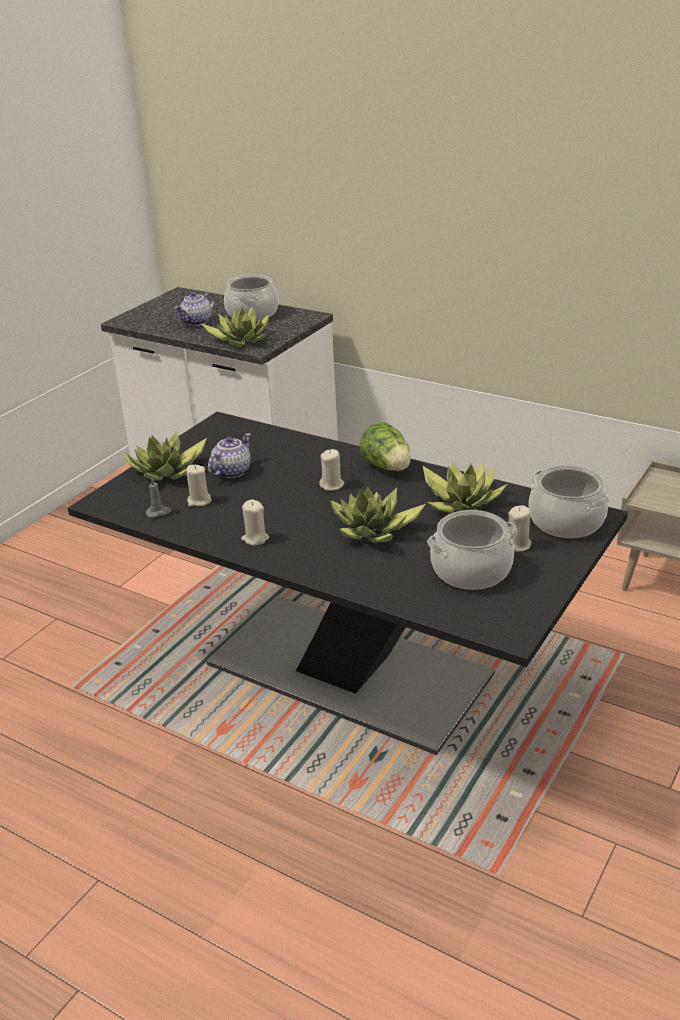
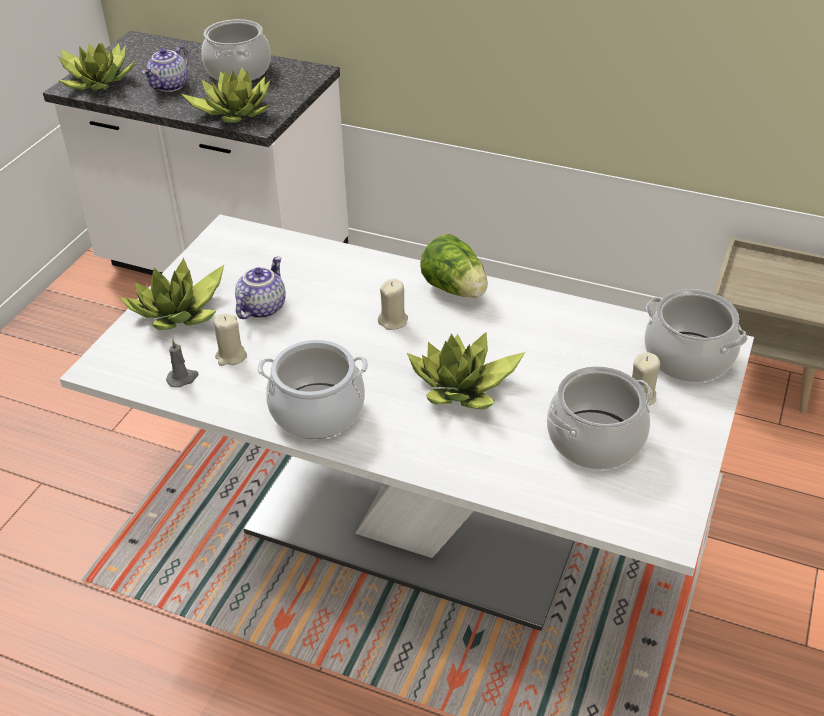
camera: 10 degrees left, 10 degrees up
(255, 539) = (317, 411): beige candle -> cooking pot
(348, 670) = (415, 525): black dining table -> white dining table
(462, 502) = (558, 337): potted plant -> potted plant (98, 81)

